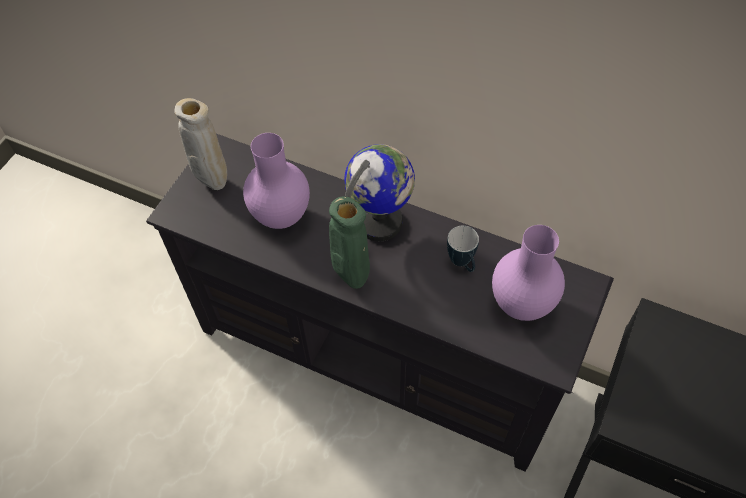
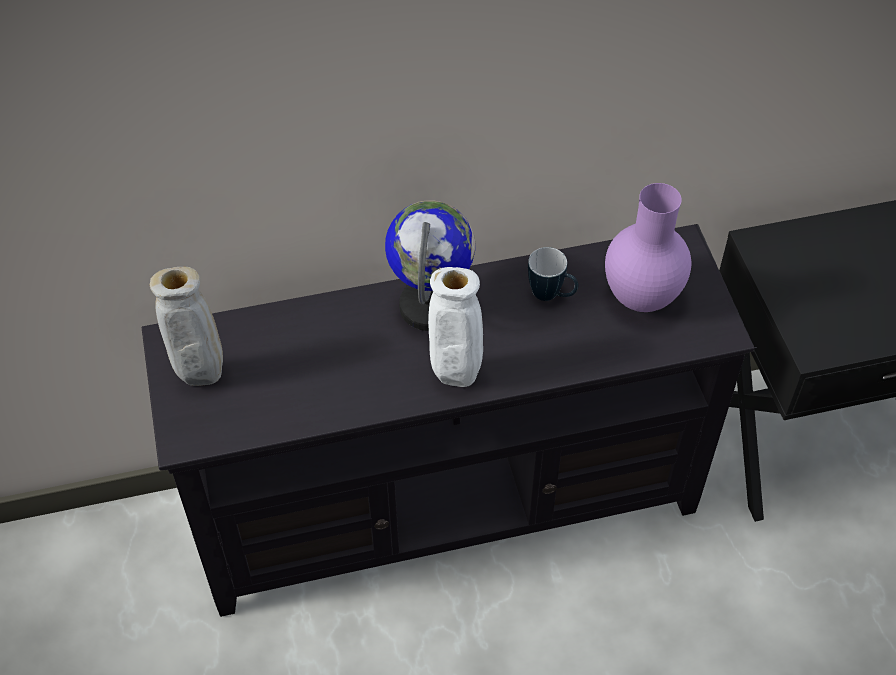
camera: 40 degrees left, 5 degrees down
(282, 218) = (320, 366): purple vase -> none
(351, 278) = (455, 379): green vase -> white vase

